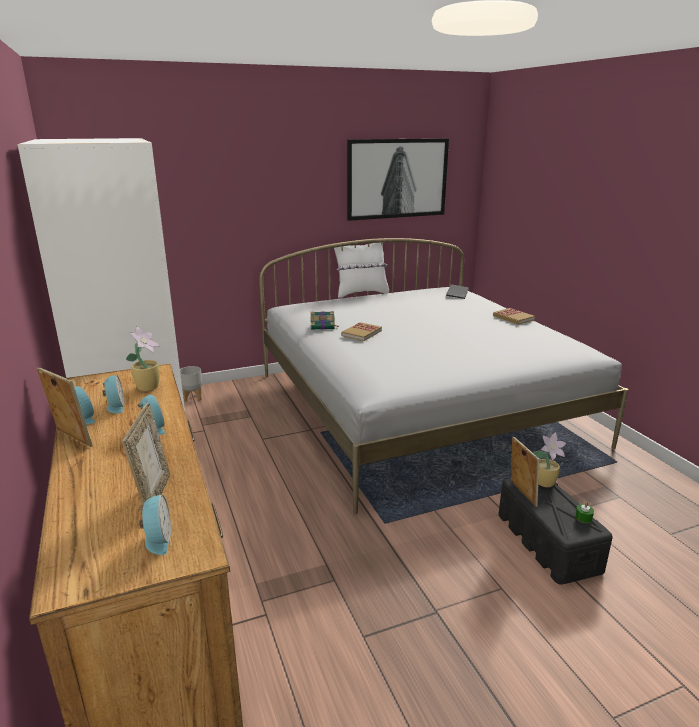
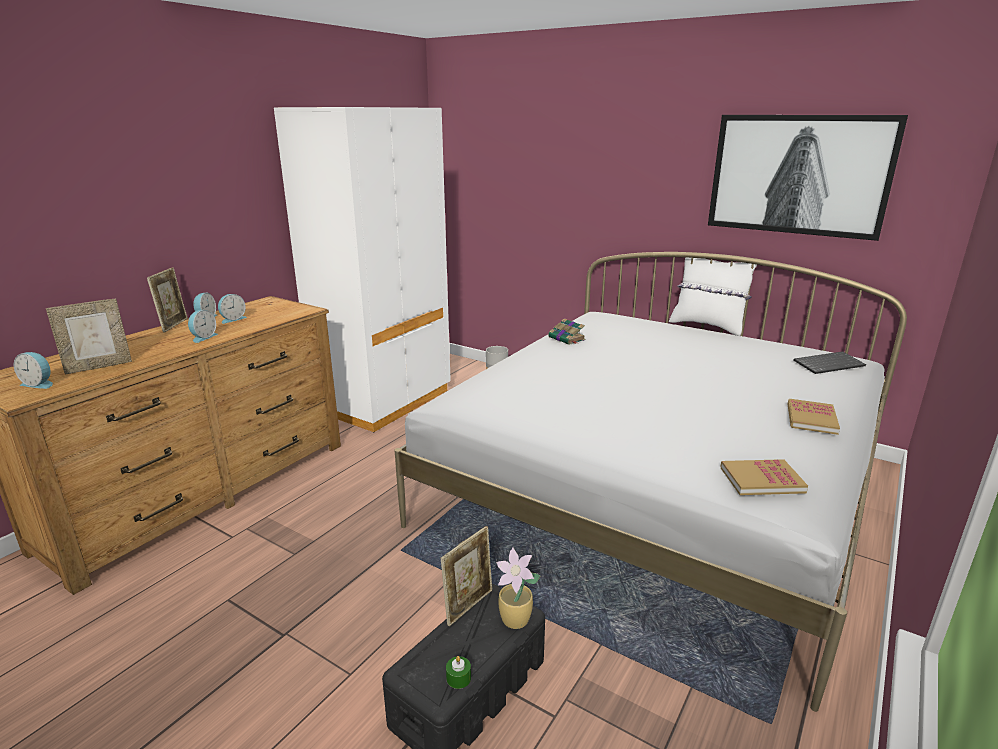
camera: 55 degrees right, 0 degrees up
(149, 386) = (275, 316): potted plant -> none
(157, 539) = (39, 384): alarm clock -> alarm clock turned 60 degrees clockwise
(361, 333) = (577, 357): book -> book (761, 480)

